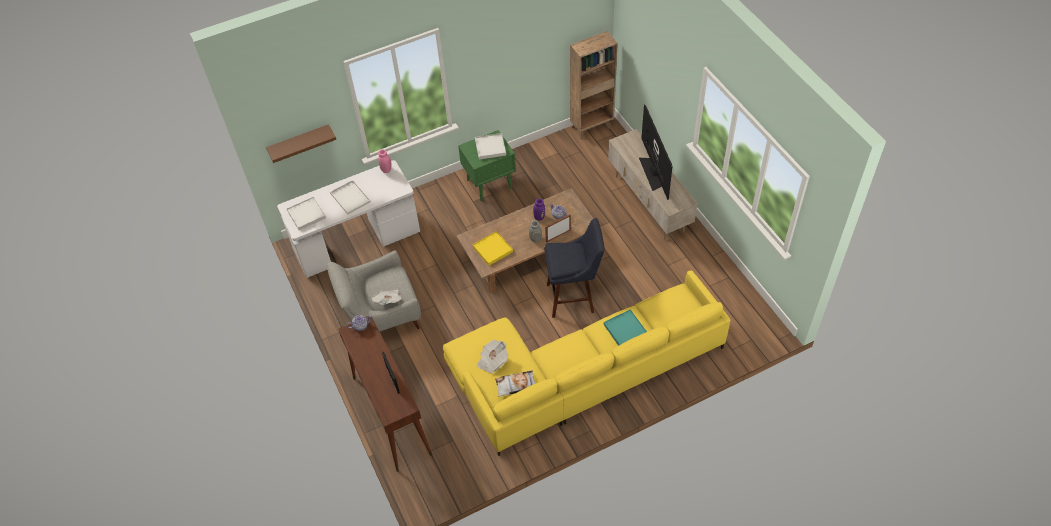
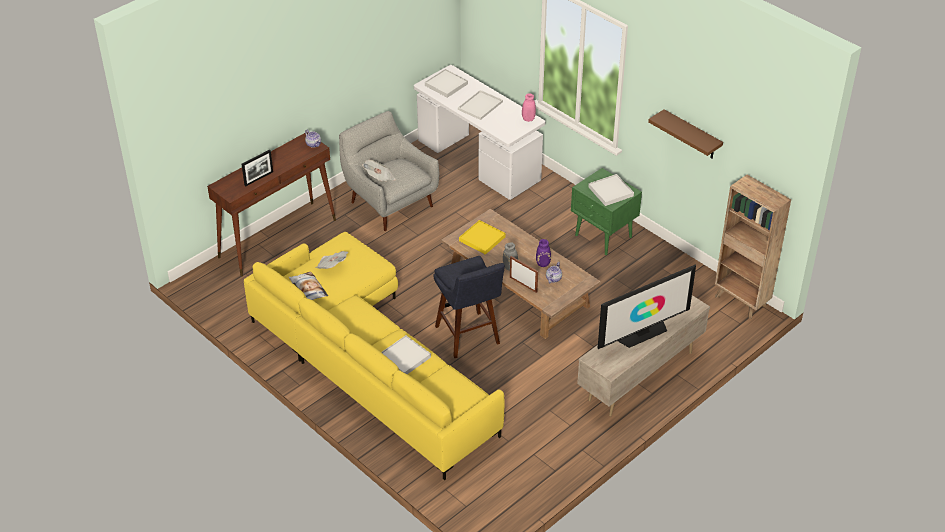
camera: 70 degrees right, 10 degrees down
(300, 143) = (493, 29): brown shelf -> brown shelf (691, 135)
(624, 329) = (405, 357): turquoise tray -> white tray

